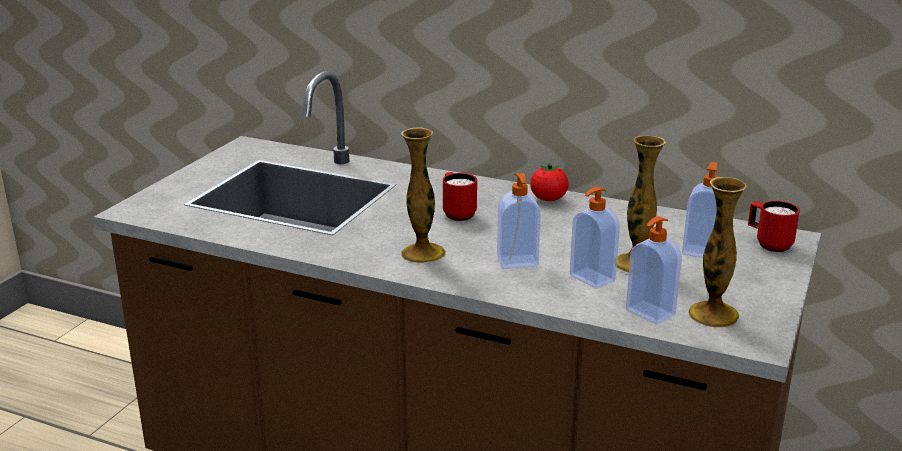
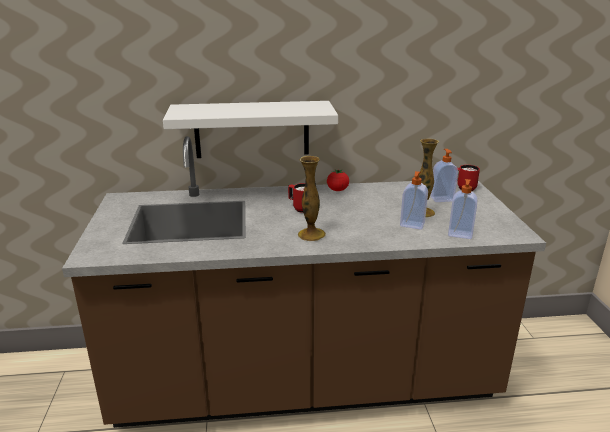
camera: 30 degrees left, 0 degrees up
(438, 76) = (252, 129): none -> white shelf
(517, 262) = (366, 226): soap dispenser -> none
(713, 314) = (486, 227): vase -> none

